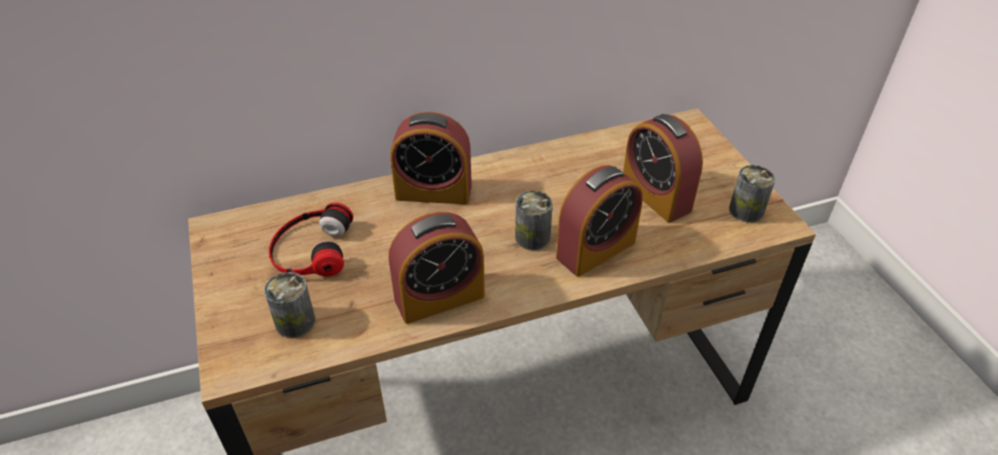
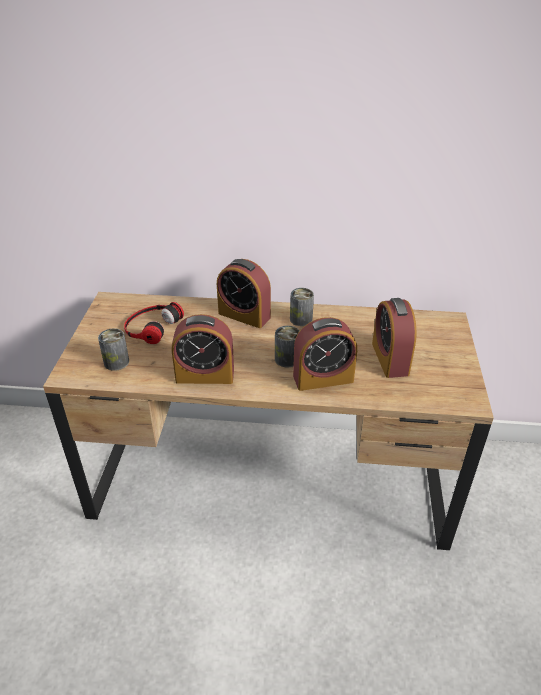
camera: 25 degrees right, 5 degrees down
(746, 210) = (450, 387): can -> can (301, 319)

